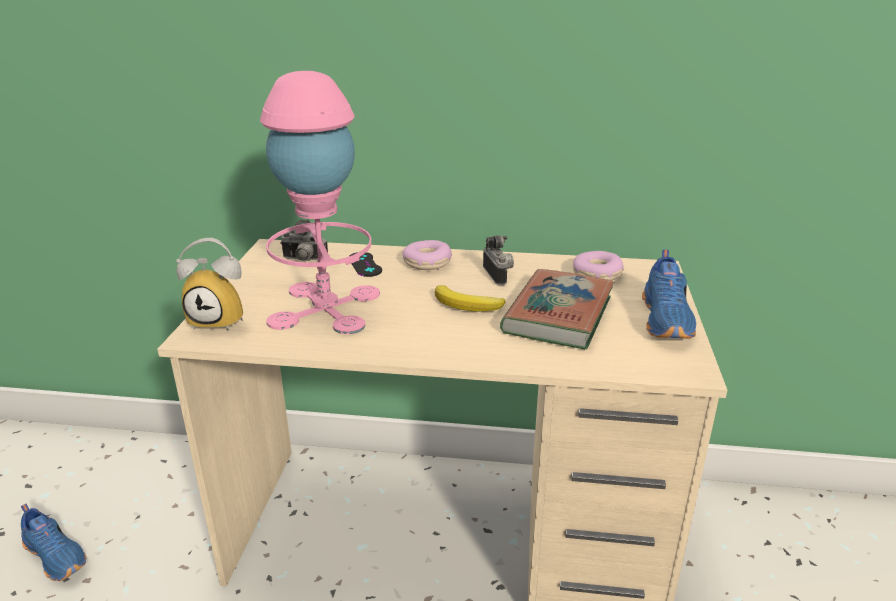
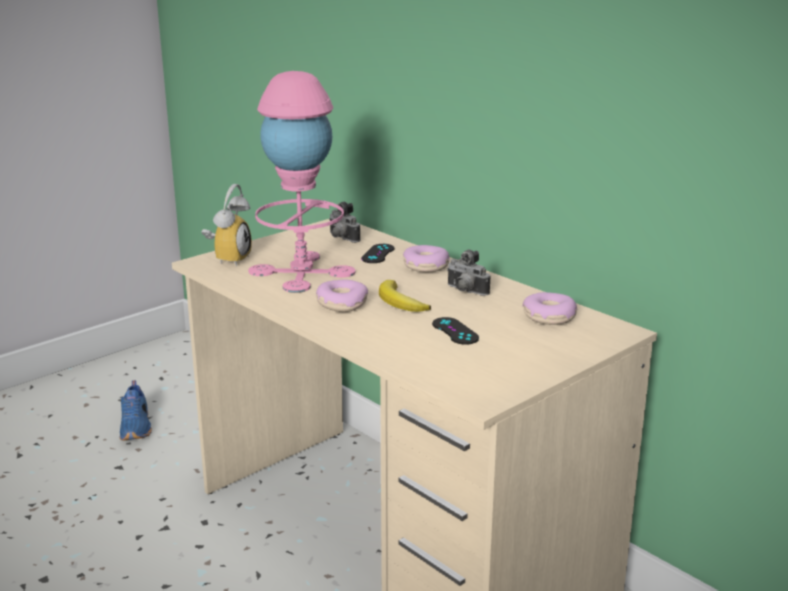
camera: 40 degrees right, 5 degrees down
(221, 320) = (228, 259): alarm clock -> alarm clock turned 120 degrees counterclockwise
(422, 326) = (341, 304): none -> donut
(499, 275) = (465, 291): camera -> camera turned 105 degrees clockwise
(558, 315) = (455, 331): book -> black game controller
(667, 320) = (539, 365): blue shoe -> none

